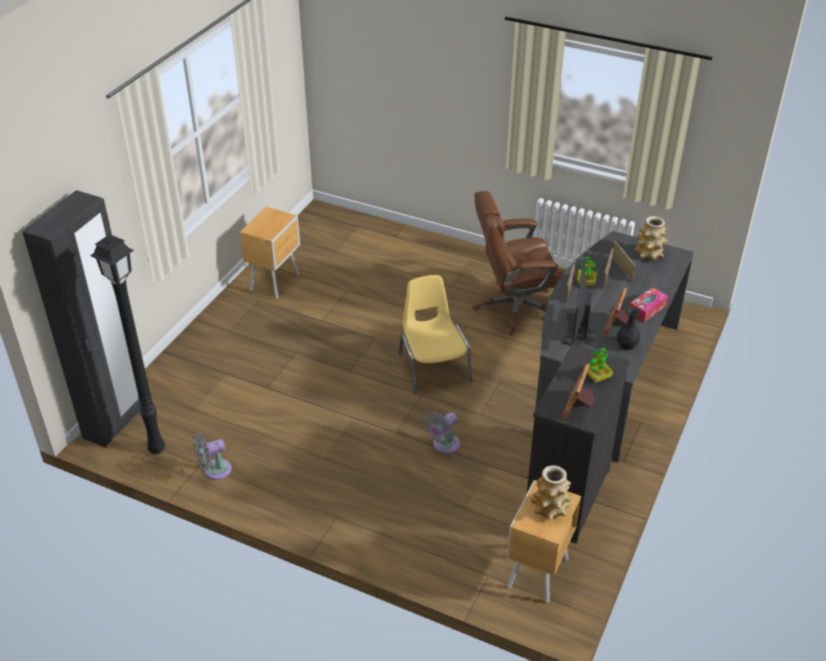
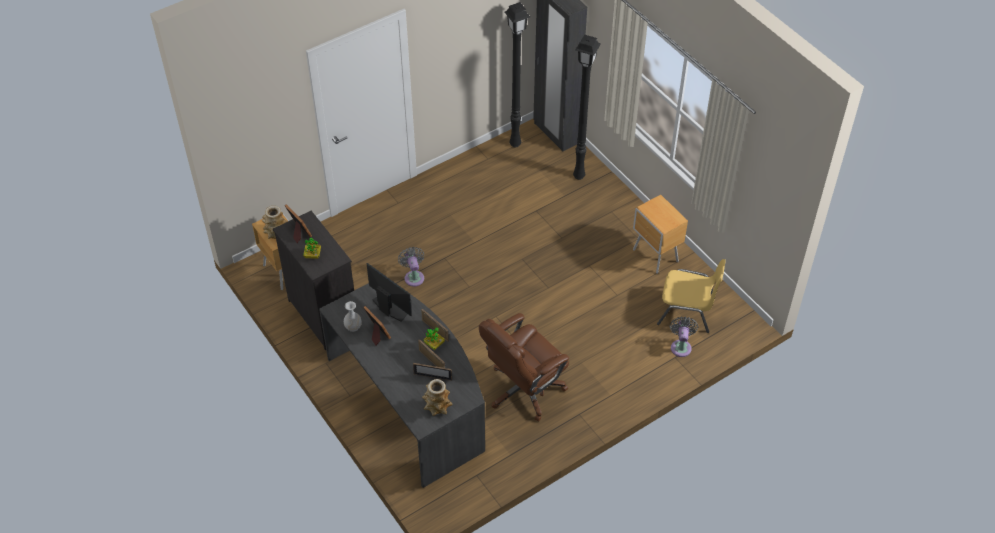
camera: 120 degrees right, 10 degrees up
(185, 373) = (580, 176): none -> black floor lamp
(214, 470) = (477, 163): grey fan -> grey fan (681, 346)
(433, 367) = (492, 306): yellow chair -> yellow chair (687, 311)
(514, 308) = (524, 390): brown office chair -> brown office chair turned 150 degrees counterclockwise
(626, 345) = (353, 327): black vase -> white vase
(647, 309) = (378, 362): tissue box -> none

